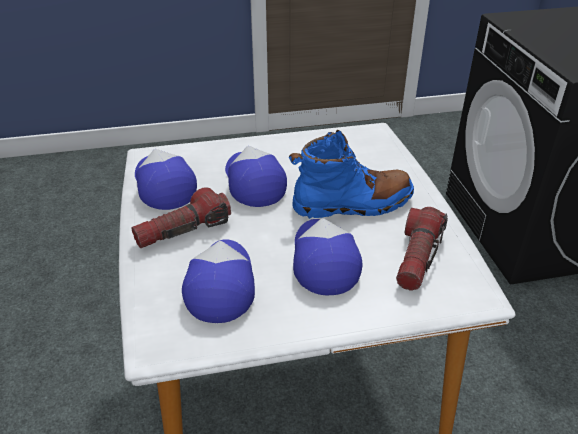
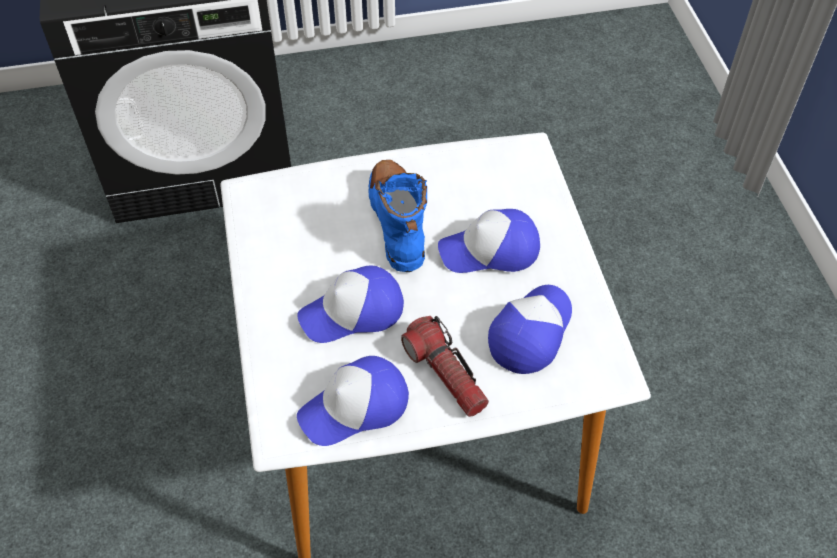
camera: 90 degrees left, 15 degrees up
(221, 284) = (530, 332): cap -> cap turned 120 degrees clockwise
(417, 257) = (482, 181): flashlight -> none

